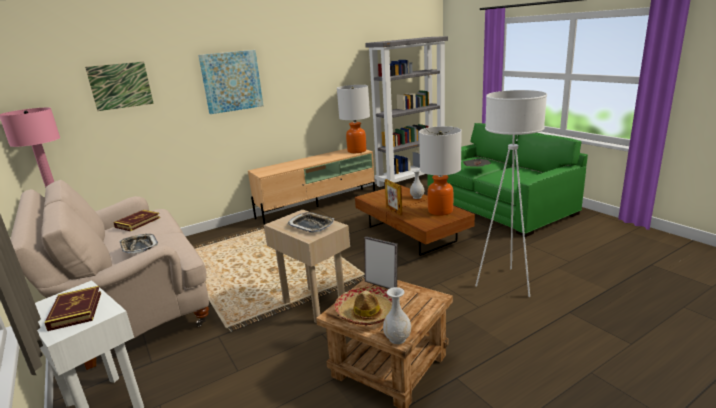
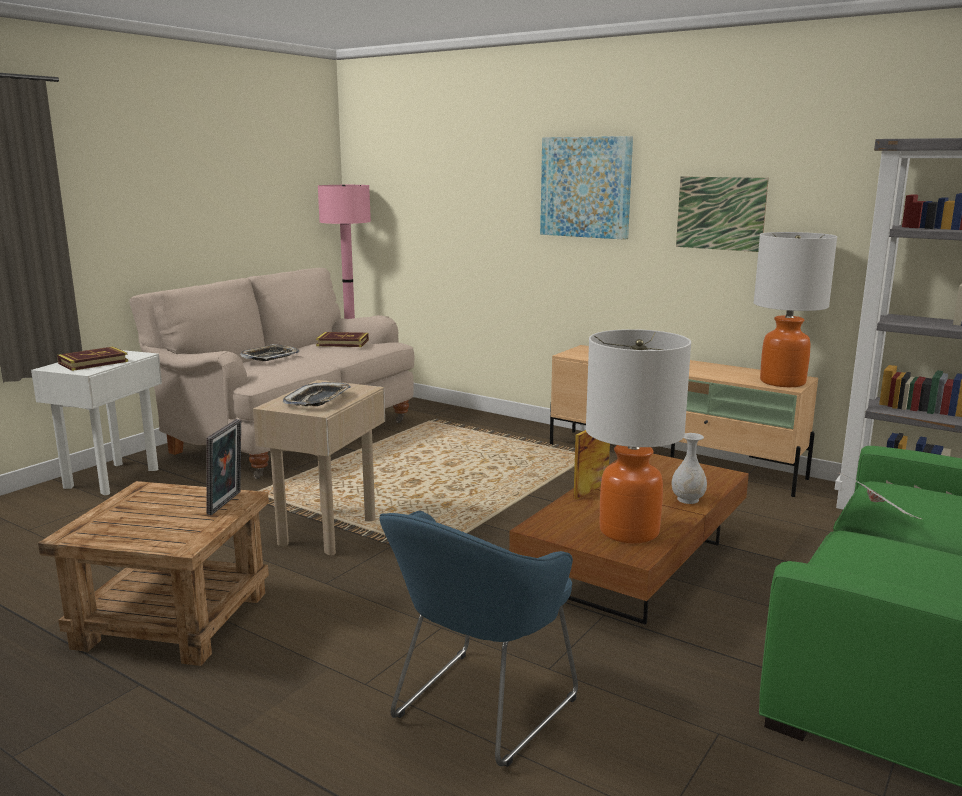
camera: 65 degrees right, 5 degrees down
(120, 86) = (447, 171): picture -> picture (720, 213)
(366, 312) = (143, 506): hat -> none
(397, 338) = (70, 533): white vase -> none
(505, 283) = (478, 711): white floor lamp -> blue armchair

